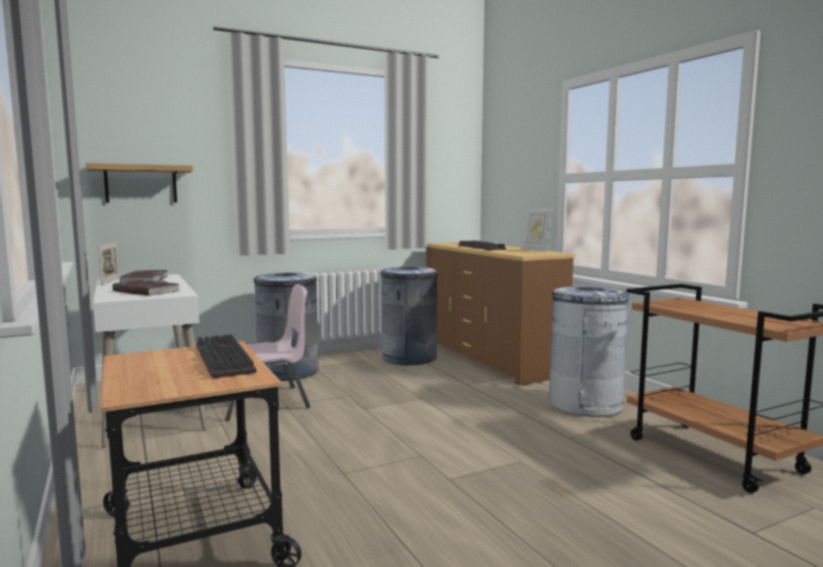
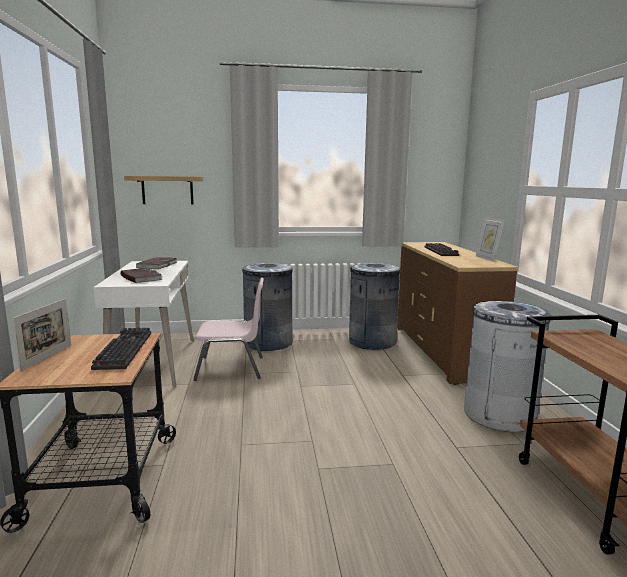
camera: 20 degrees right, 5 degrees up
(110, 281) = (133, 265): picture frame -> picture frame (47, 357)

